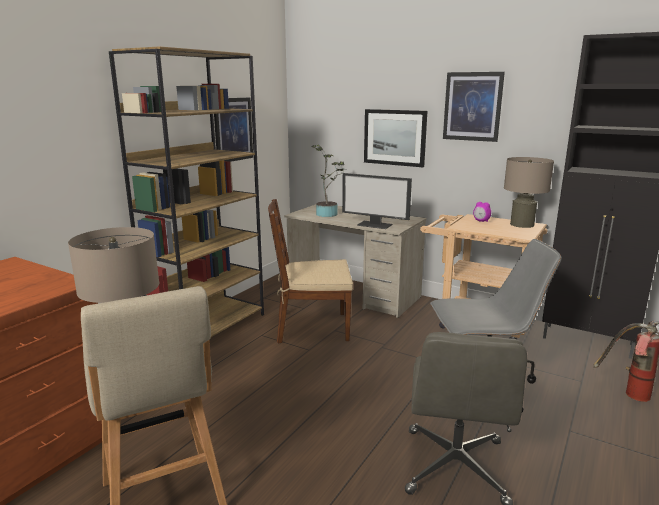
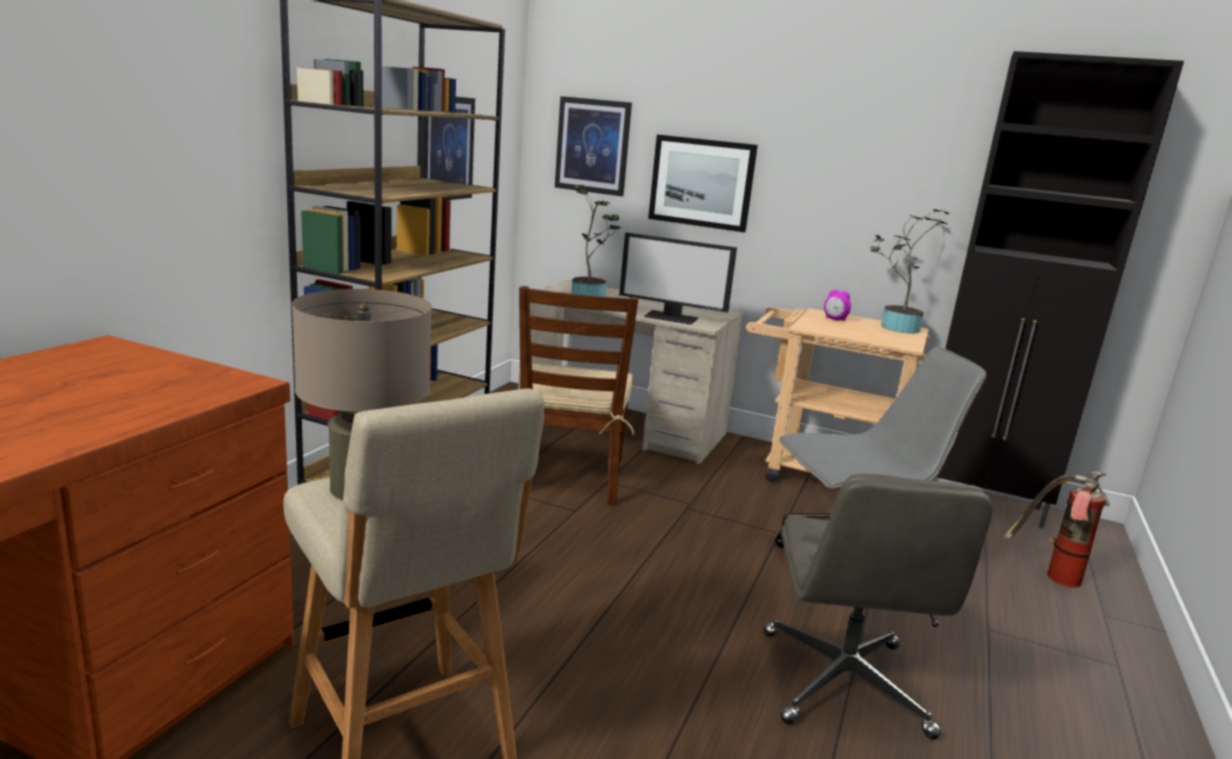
camera: 10 degrees left, 0 degrees up
(311, 327) = (569, 476): brown chair -> brown chair turned 75 degrees counterclockwise
(472, 106) = (829, 144): picture -> picture (592, 146)
(522, 224) = (895, 327): beige table lamp -> potted plant

